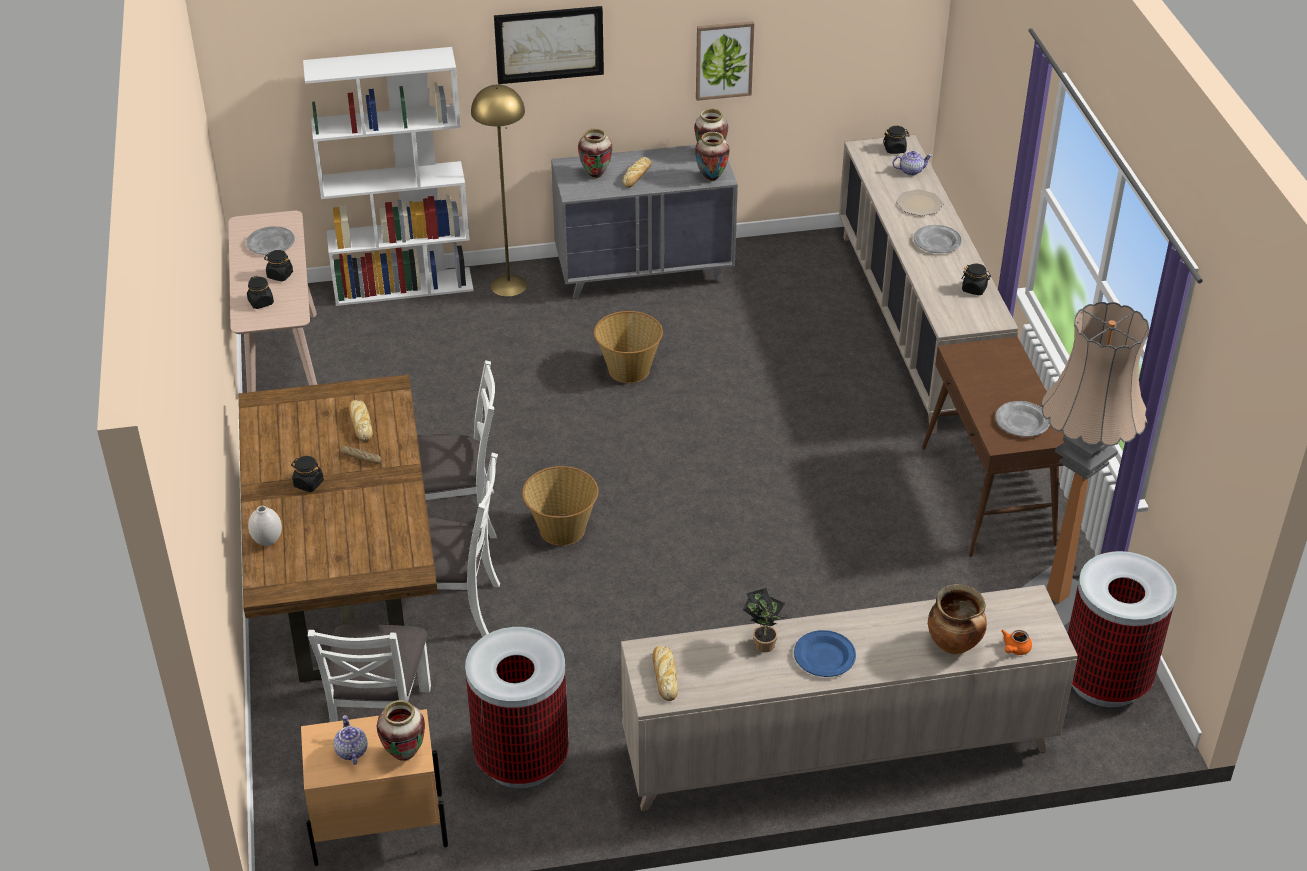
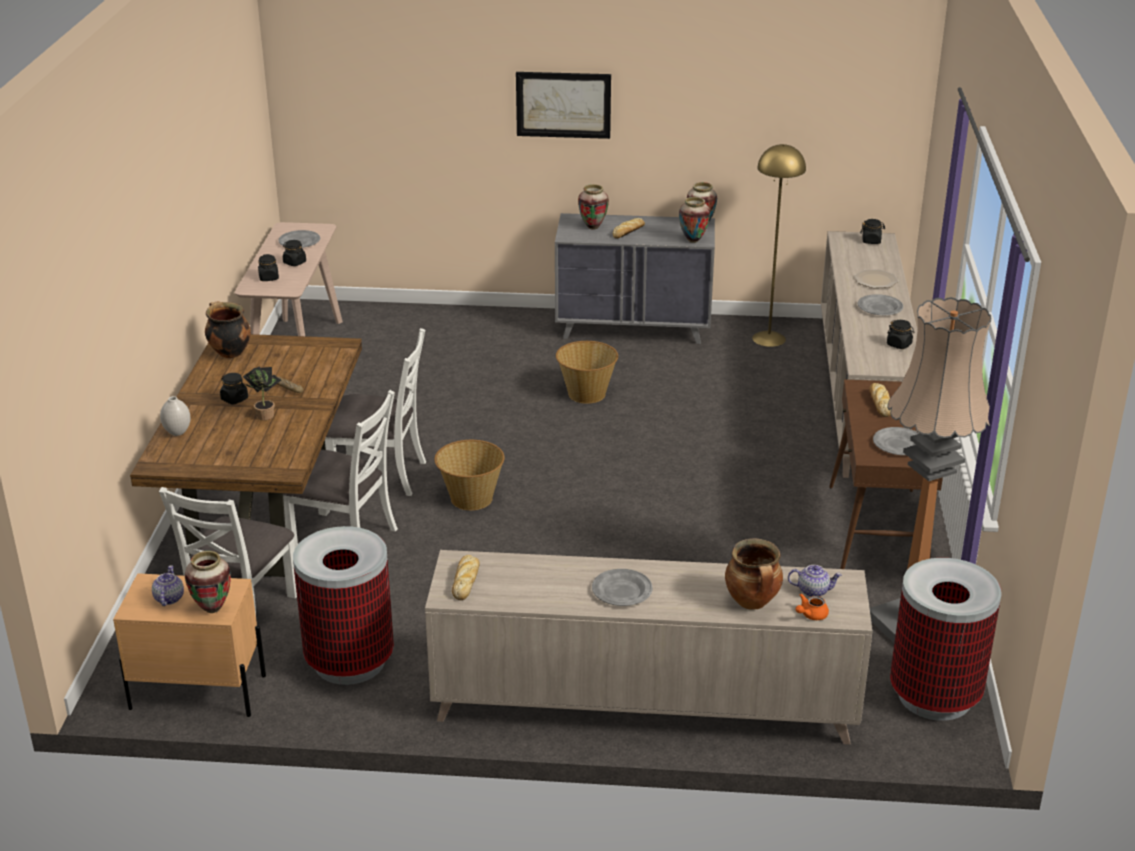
camera: 15 degrees right, 10 degrees down
(270, 419) = (229, 352): none -> cooking pot
(360, 423) = (301, 365): bread -> bread (880, 403)
(404, 286) = (424, 312): white bookcase -> none
(509, 285) = (512, 322): yellow floor lamp -> yellow floor lamp (769, 338)
(724, 60) = (719, 139): picture -> none
(762, 643) = (568, 571): potted plant -> potted plant (264, 414)
(824, 657) = (621, 591): blue plate -> grey plate
(911, 171) = (879, 257): teapot -> teapot (813, 590)

